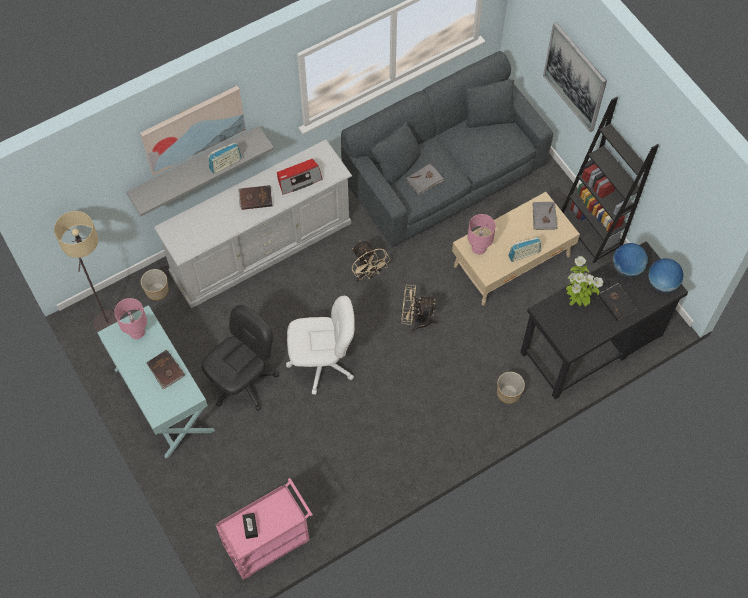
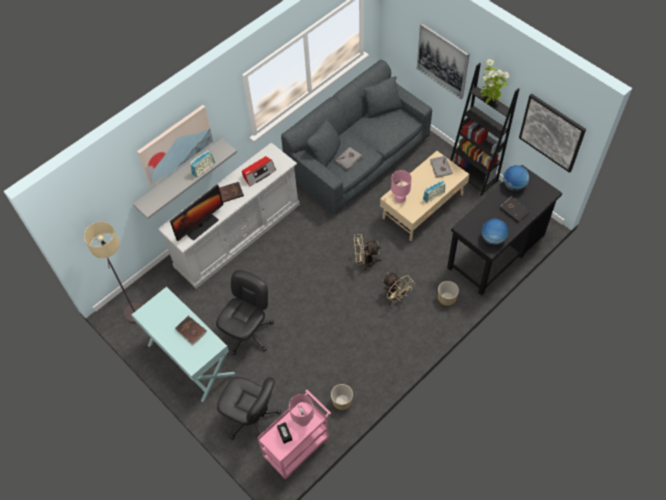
camera: 10 degrees left, 5 degrees down
(137, 332) = (162, 308): pink table lamp -> pink table lamp (303, 420)
(157, 291) = (167, 281): planter -> planter (342, 401)
(209, 235) = (201, 226): none -> monitor
(222, 493) = (252, 418): none -> black office chair
(322, 363) = (304, 306): white office chair -> none
(367, 273) = (321, 236): beige fan -> beige fan (395, 297)
(576, 301) = (485, 215): potted plant -> potted plant (489, 101)
(662, 283) = (542, 190): globe -> globe (492, 239)
(690, 211) = (551, 132): none -> picture

